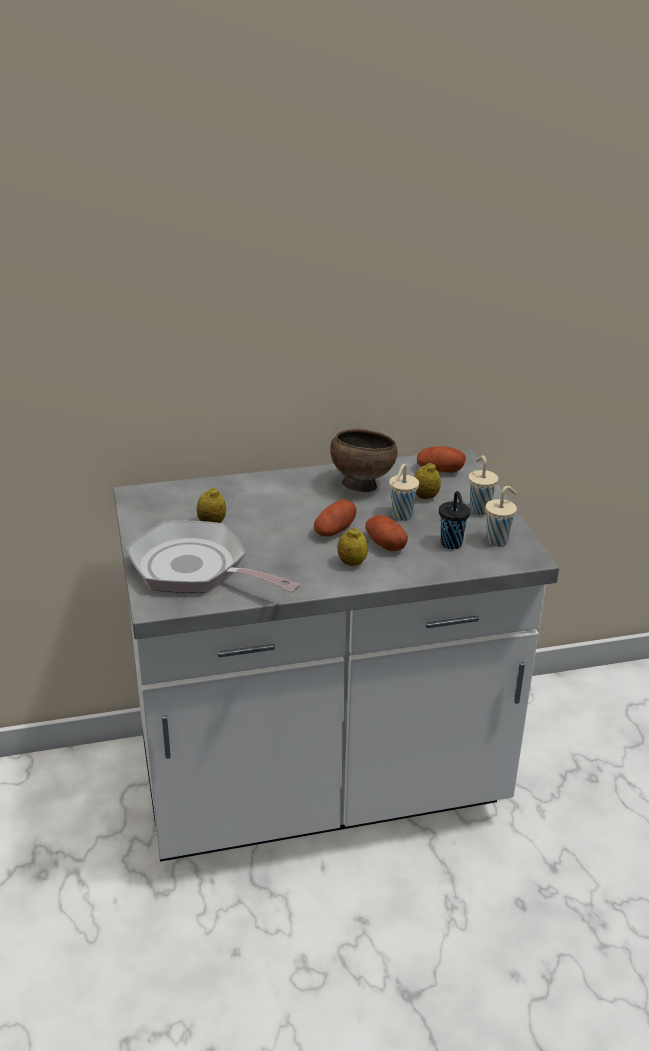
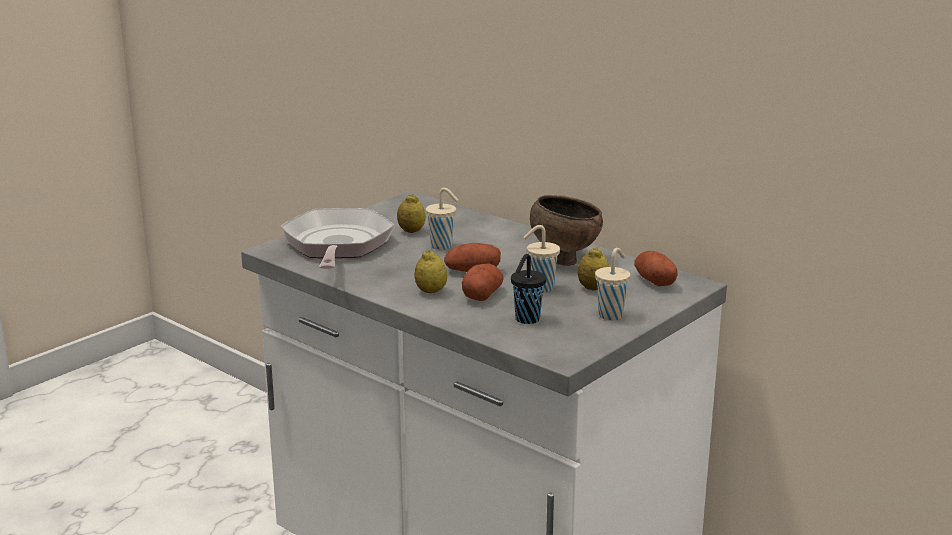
camera: 55 degrees right, 10 degrees down
(498, 541) = (568, 337): beige cup -> beige cup (442, 246)

